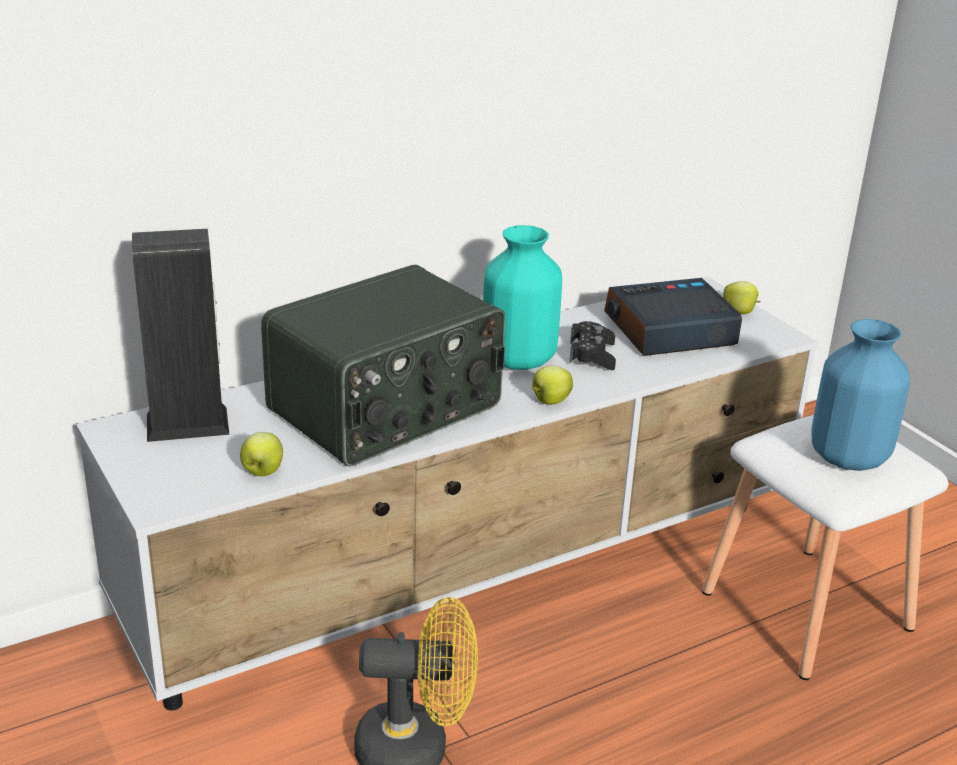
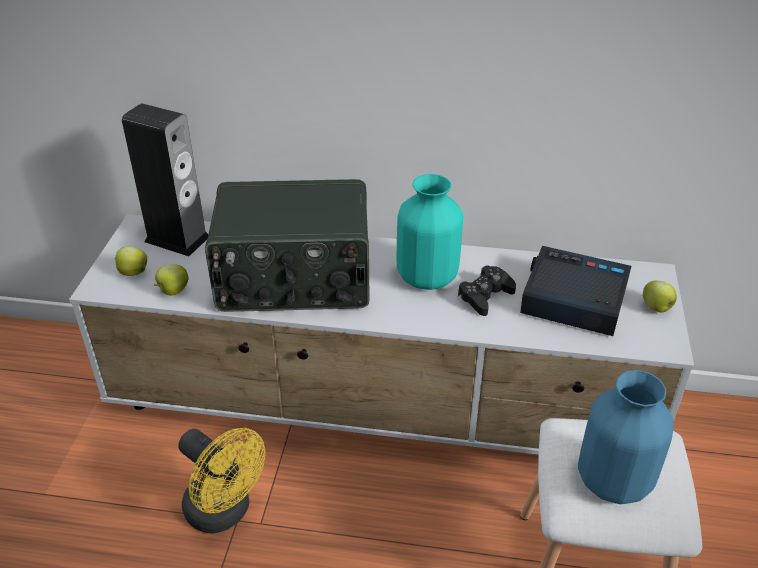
camera: 40 degrees right, 10 degrees up
(550, 401) = (404, 321): apple -> apple (132, 272)

